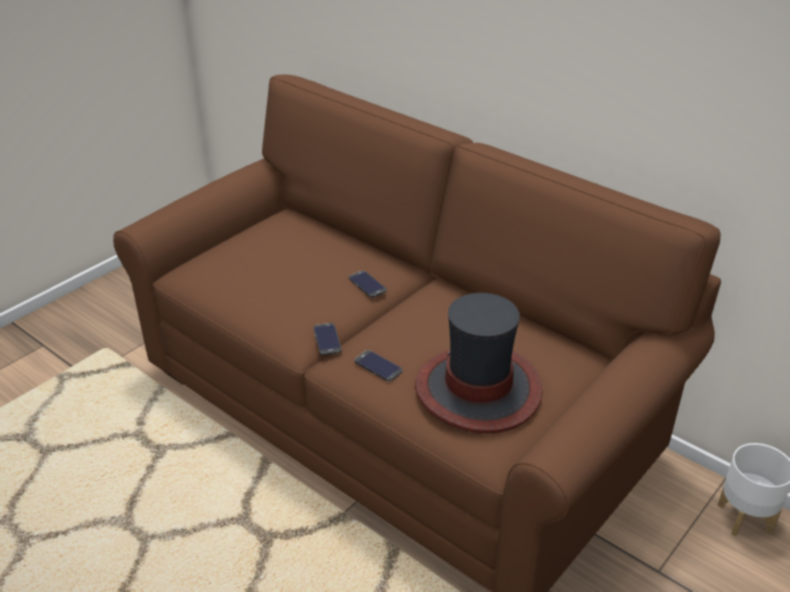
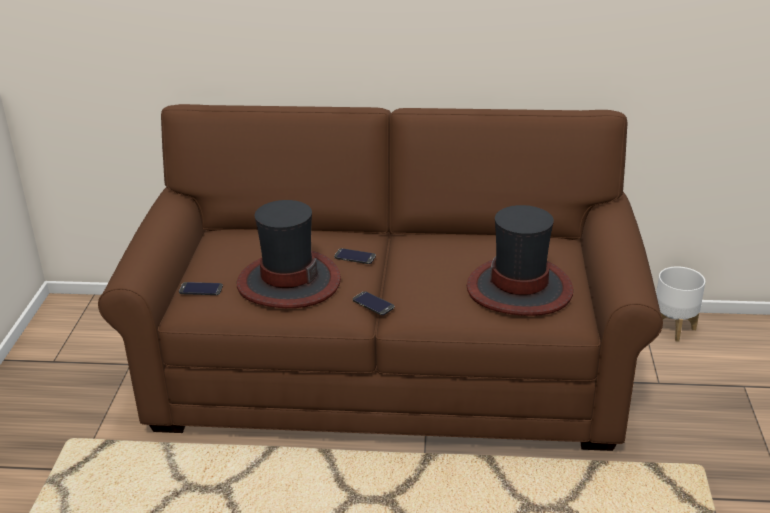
camera: 35 degrees left, 5 degrees down
(283, 284) = (288, 282): none -> hat
(378, 366) = (434, 304): phone -> phone (201, 289)

